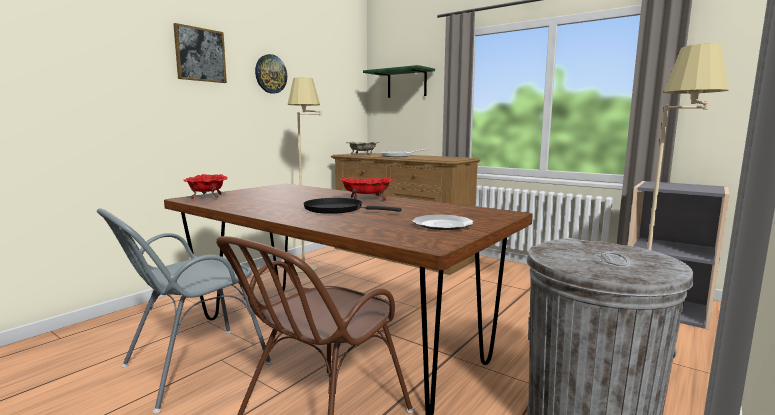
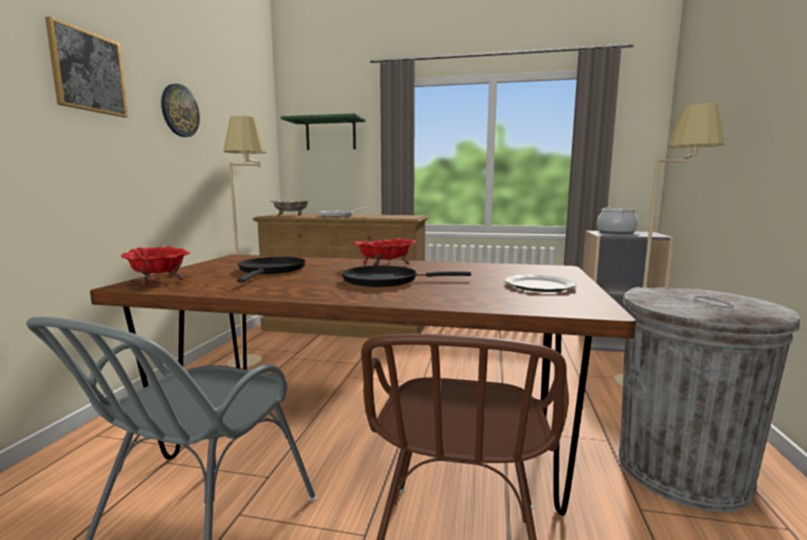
camera: 25 degrees left, 0 degrees up
(282, 196) = (271, 270): none -> black frying pan
(672, 184) = (616, 232): none -> cooking pot

